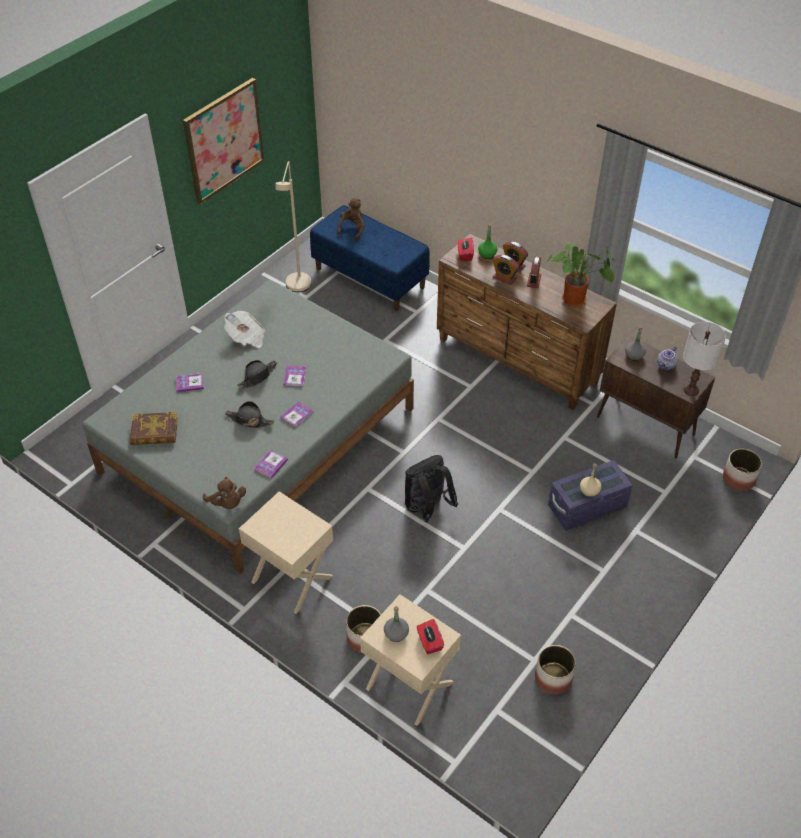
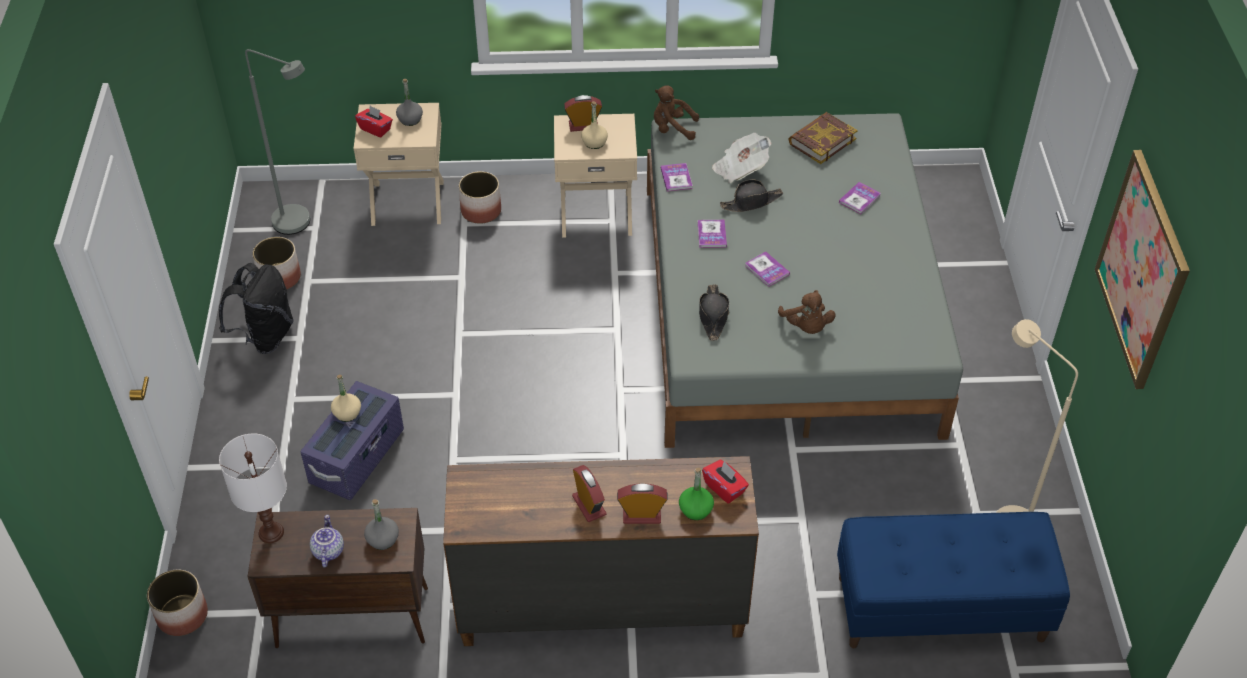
camera: 140 degrees right, 0 degrees up
(246, 337) = (877, 279): newspaper -> newspaper (740, 169)
(257, 376) = (804, 246): black hat -> black hat (713, 316)
(291, 521) = (594, 142): none -> beige bottle
(352, 229) = (995, 553): brown plush toy -> brown plush toy (806, 327)
(427, 508) = (534, 348): black backpack -> black backpack (265, 336)
(504, 278) = (633, 483): alarm clock -> alarm clock (583, 125)
(506, 721) = (300, 225): none -> grey floor lamp
(576, 299) = (503, 511): potted plant -> none

